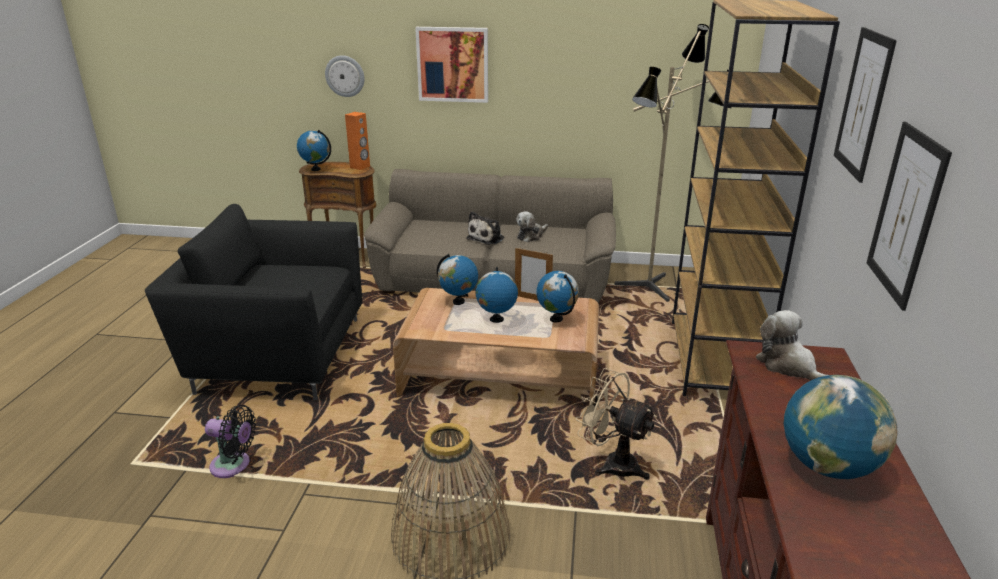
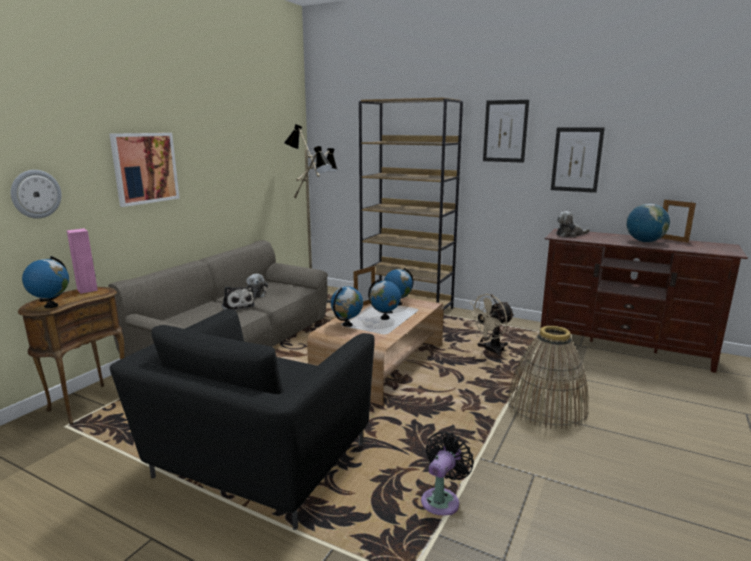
camera: 70 degrees left, 10 degrees down
(360, 167) = (87, 290): orange speaker -> pink speaker
(916, 521) = (673, 240): none -> picture frame

